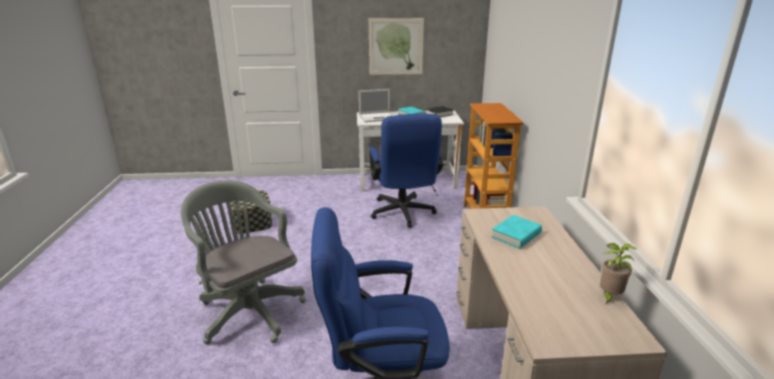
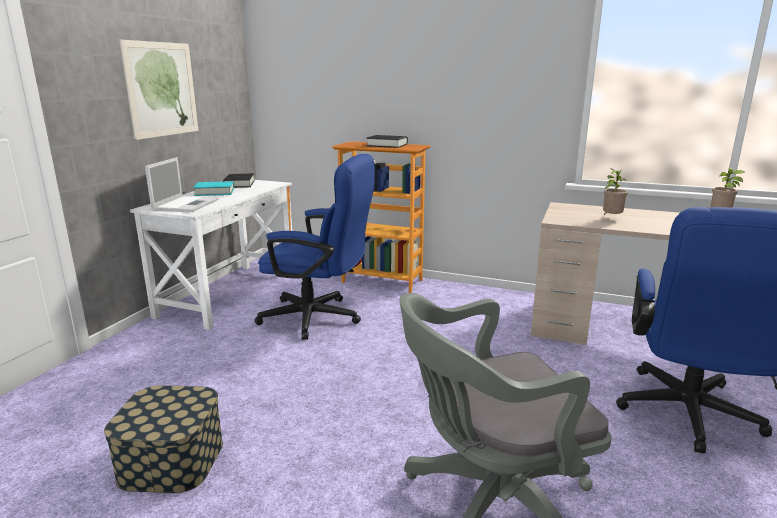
camera: 65 degrees left, 5 degrees down
(498, 113) = (387, 145): none -> black book
(516, 235) = (611, 218): turquoise book -> potted plant

